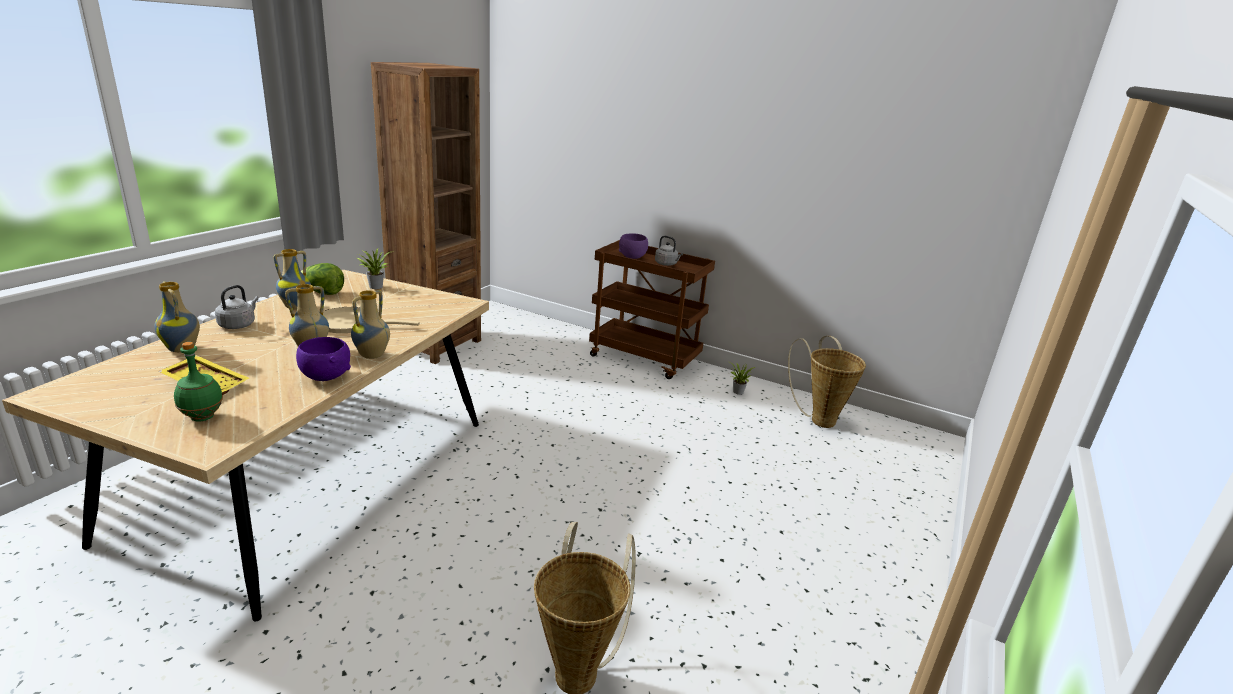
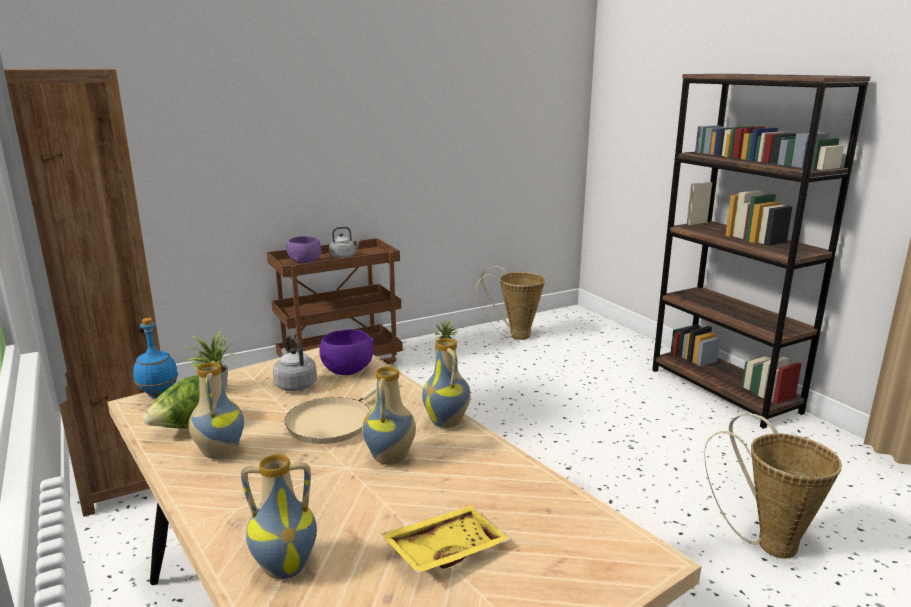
camera: 55 degrees left, 5 degrees down
(202, 417) = (552, 560): green bottle -> none
(238, 325) = (237, 507): grey kettle -> grey kettle (294, 385)
(325, 376) = (485, 459): purple bowl -> purple bowl (346, 371)
(359, 276) = (159, 394): none -> blue bottle
(893, 593) = (723, 390): none -> brown bookcase

